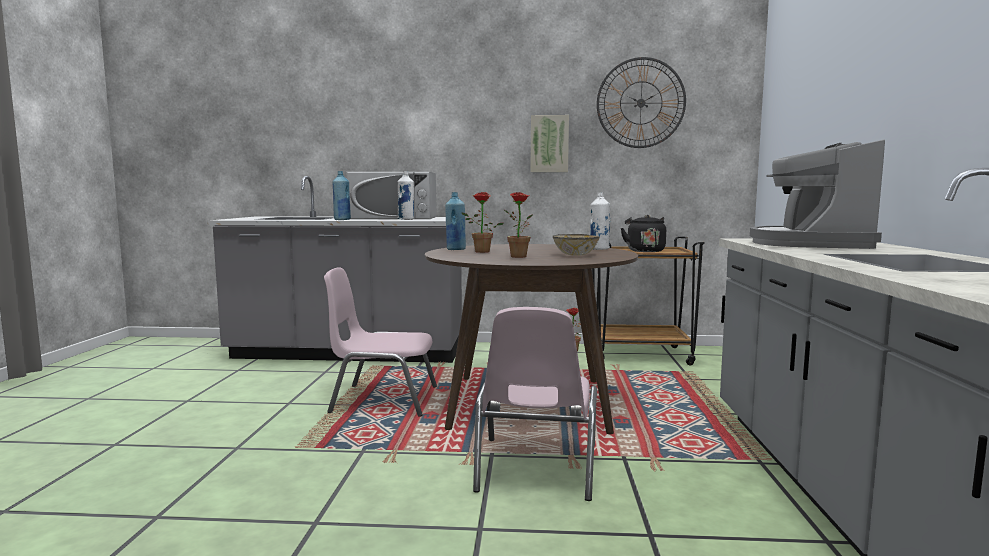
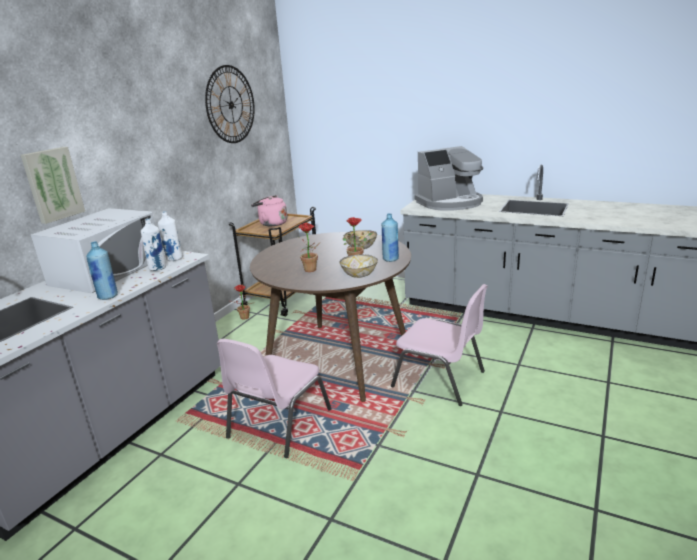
camera: 65 degrees left, 15 degrees up
(455, 249) = (281, 276): blue bottle -> blue bottle (390, 259)
(481, 259) = (359, 275): none -> bowl
(549, 144) = (182, 152): picture -> picture (52, 184)
(599, 249) = (332, 237): white bottle -> white bottle (174, 259)
(644, 251) = (271, 223): black kettle -> pink kettle
(810, 244) = (450, 203): coffee machine -> coffee machine turned 60 degrees counterclockwise

